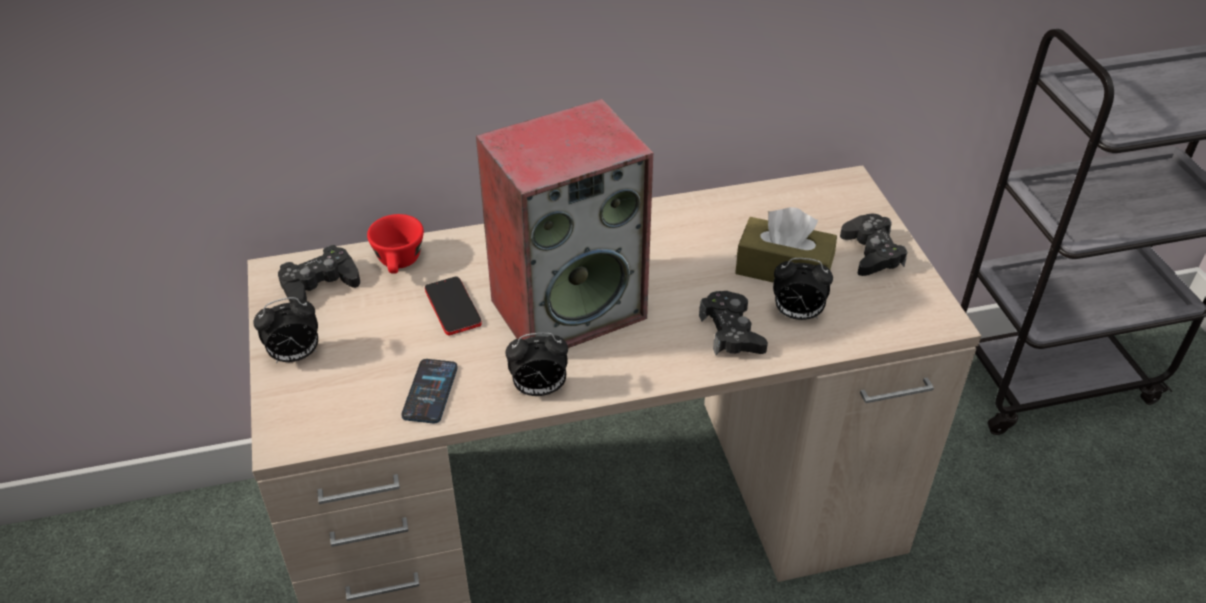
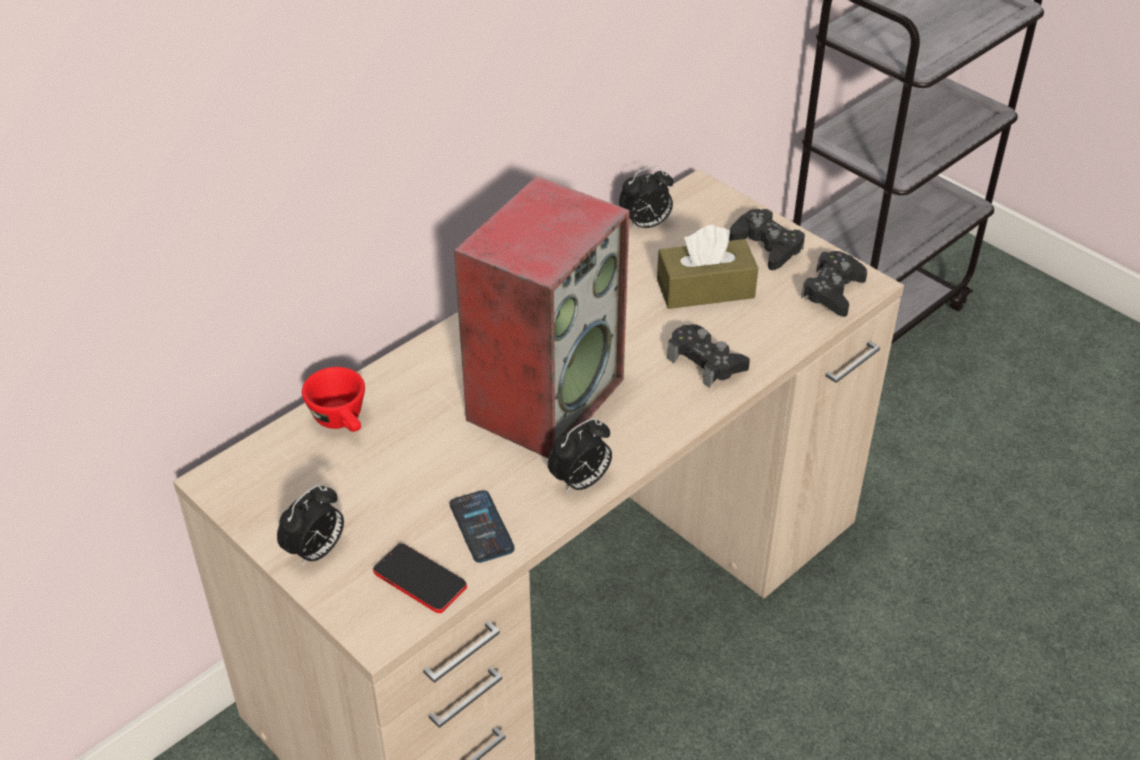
camera: 30 degrees left, 0 degrees up
(319, 284) = (276, 473): black game controller -> black game controller (832, 291)
(453, 307) = (433, 441): phone -> phone (420, 579)
(796, 314) = (747, 325): alarm clock -> alarm clock (645, 225)

